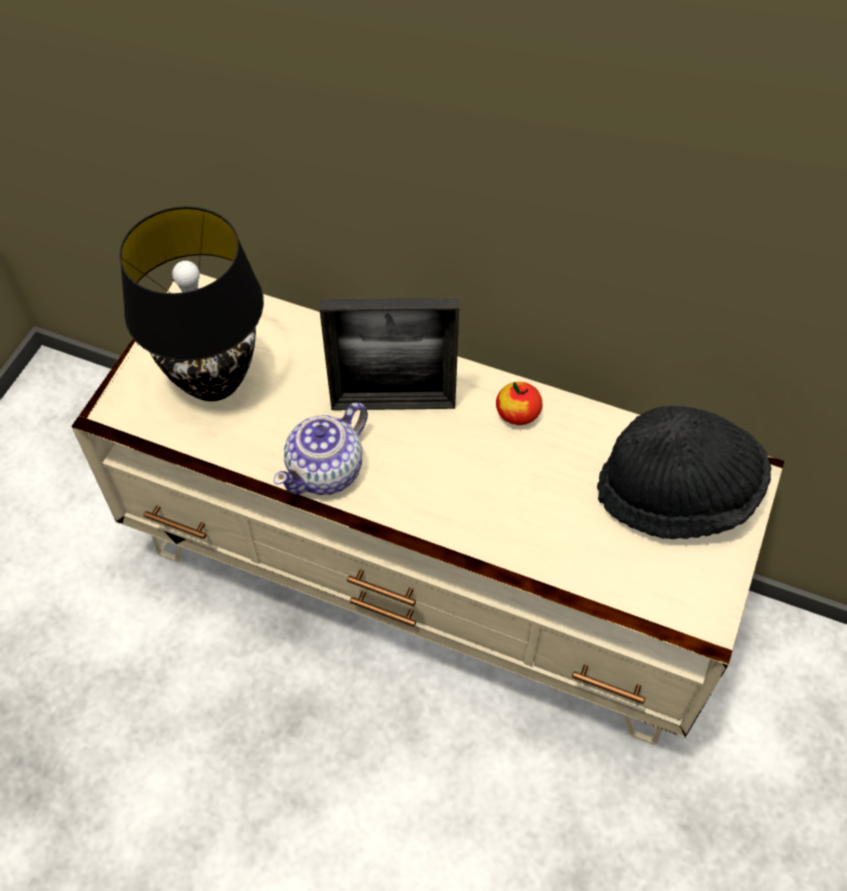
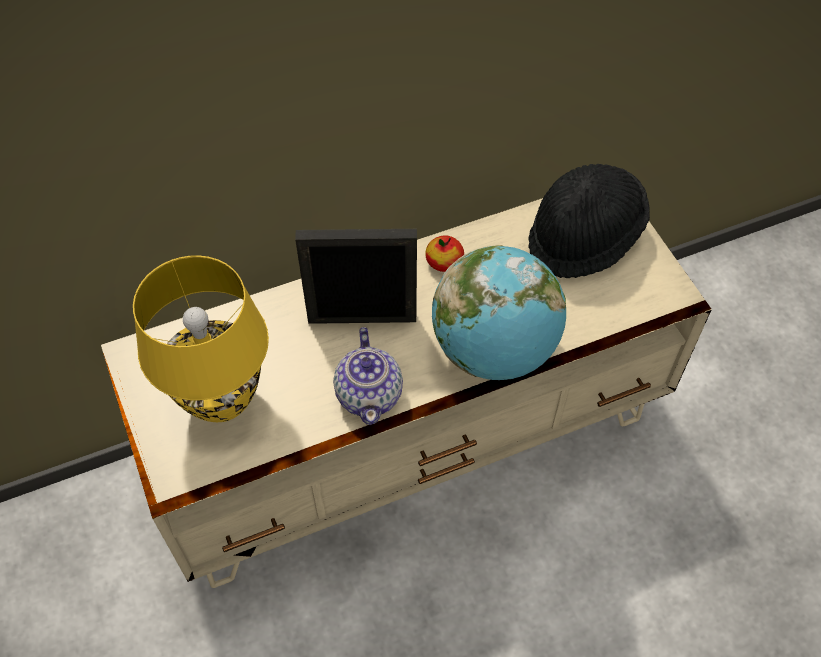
camera: 45 degrees left, 0 degrees up
(213, 382) = (222, 402): black table lamp -> yellow table lamp
(393, 404) = (362, 318): picture frame -> picture frame turned 135 degrees counterclockwise
(472, 523) = (494, 350): none -> globe

